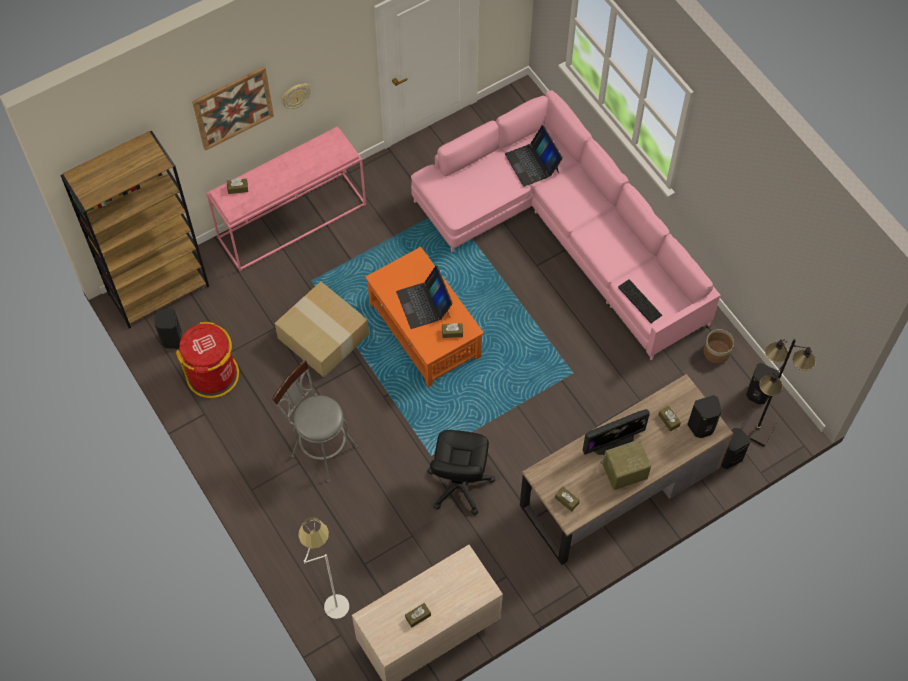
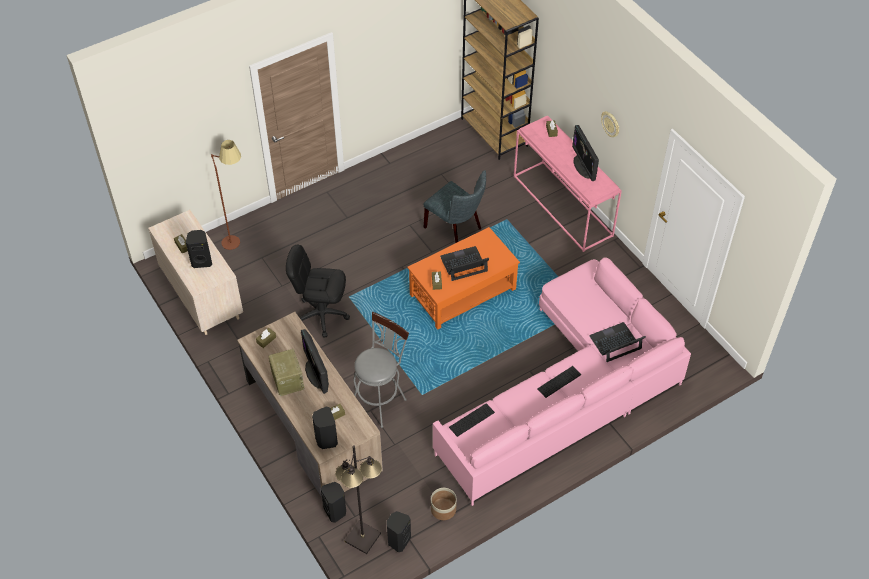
camera: 90 degrees right, 10 degrees down
(171, 339) = (452, 142): black speaker -> black speaker (202, 261)
(213, 375) = (422, 166): red trash can -> none
(233, 108) = (580, 75): picture -> none
(301, 159) = (583, 166): none -> monitor
(319, 448) = (358, 229): grey stool -> grey stool (381, 400)
(325, 336) = (456, 229): cardboard box -> grey chair
(330, 597) = (238, 238): white floor lamp -> brown floor lamp
(586, 217) = (559, 381): none -> keyboard

